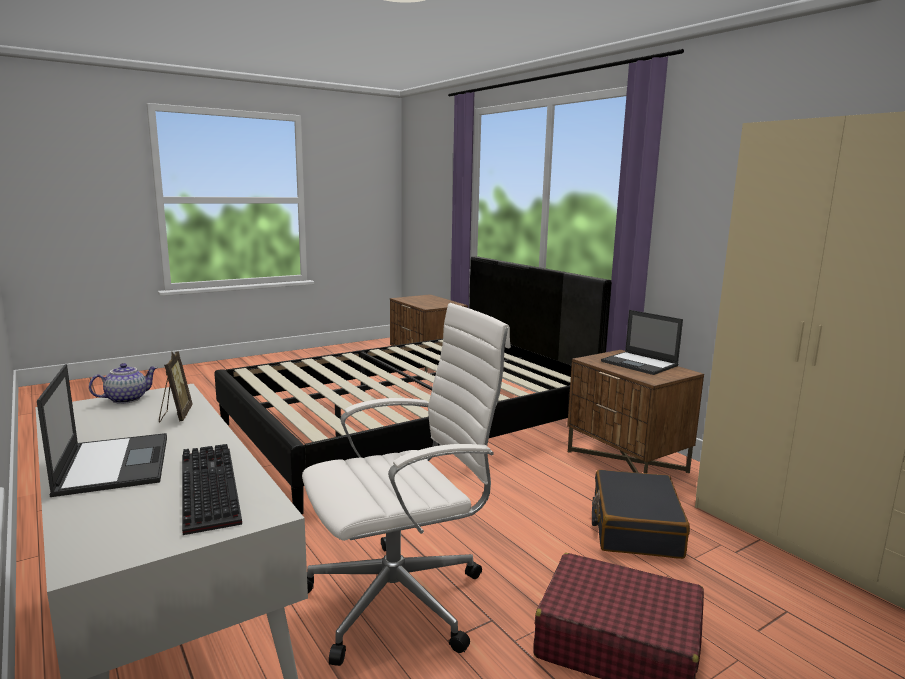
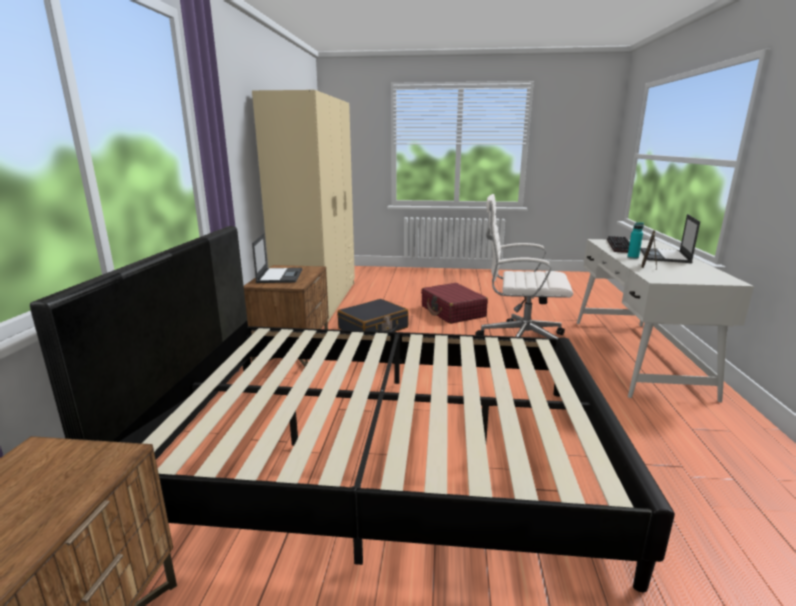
camera: 140 degrees left, 5 degrees up
(126, 399) = (690, 280): teapot -> none
(193, 440) = (633, 257): none -> turquoise bottle

